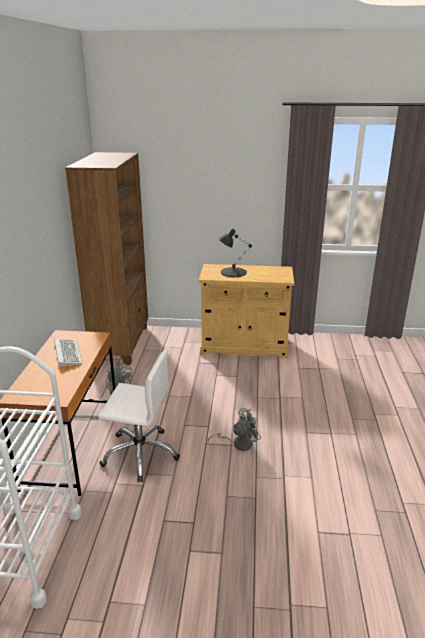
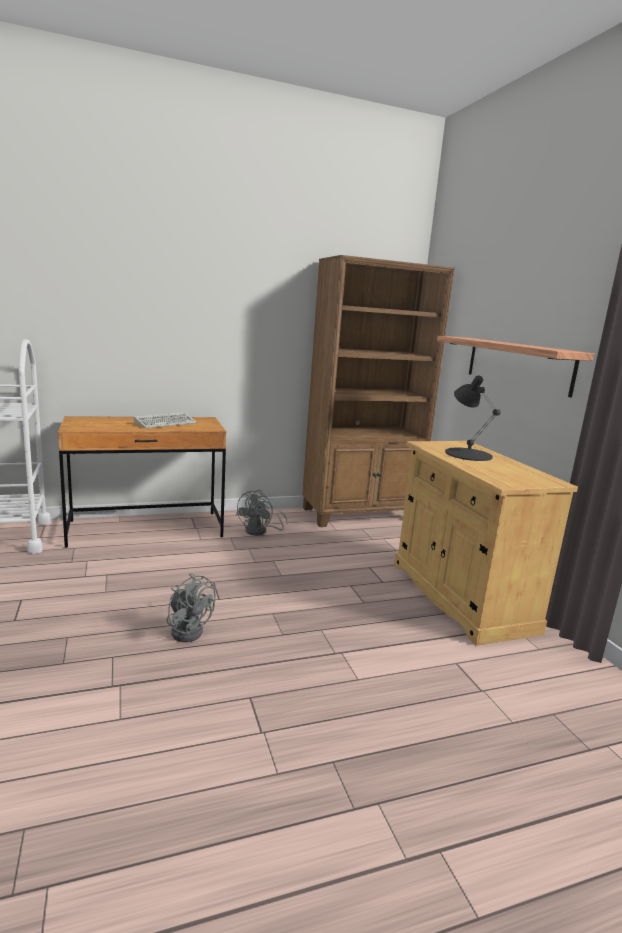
camera: 65 degrees right, 10 degrees down
(140, 454) = (143, 564): white office chair -> none
(217, 212) = (517, 364): none -> shelf

